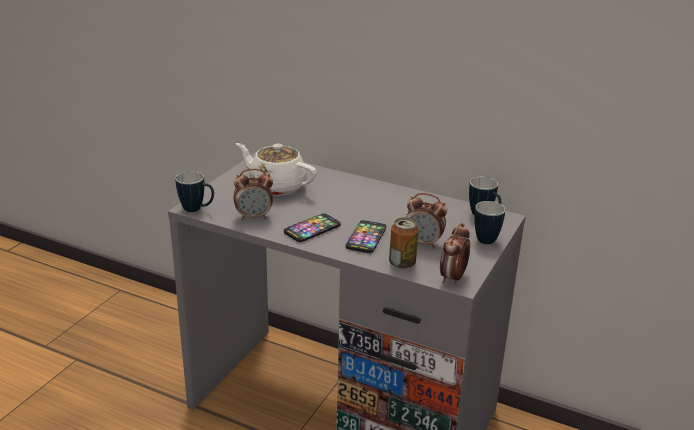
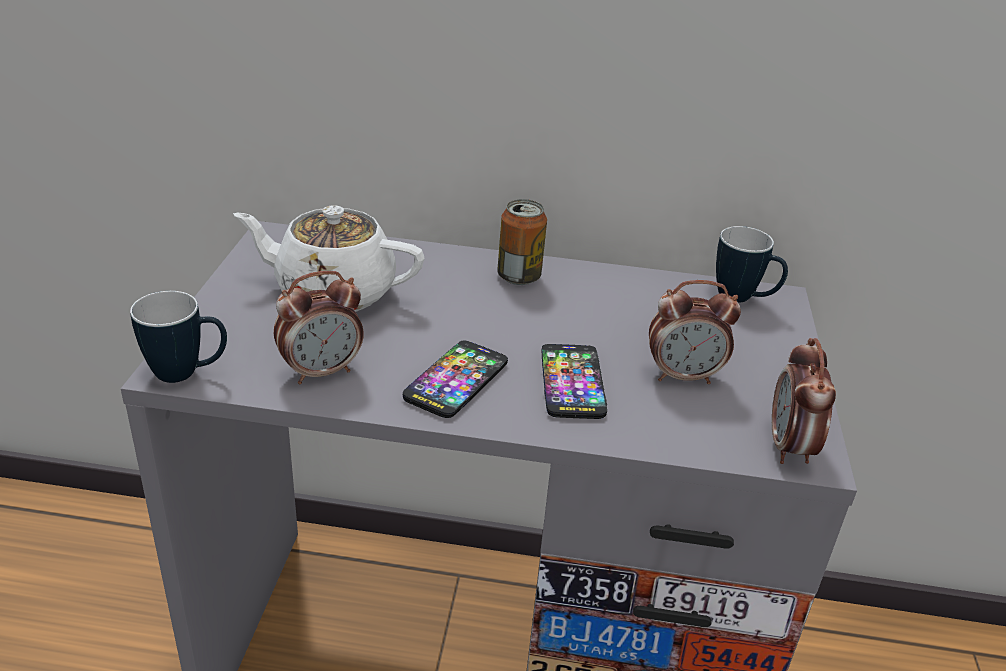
camera: 20 degrees left, 5 degrees up
(402, 263) = (676, 431): can -> can (519, 277)
(485, 237) = (778, 343): mug -> none

